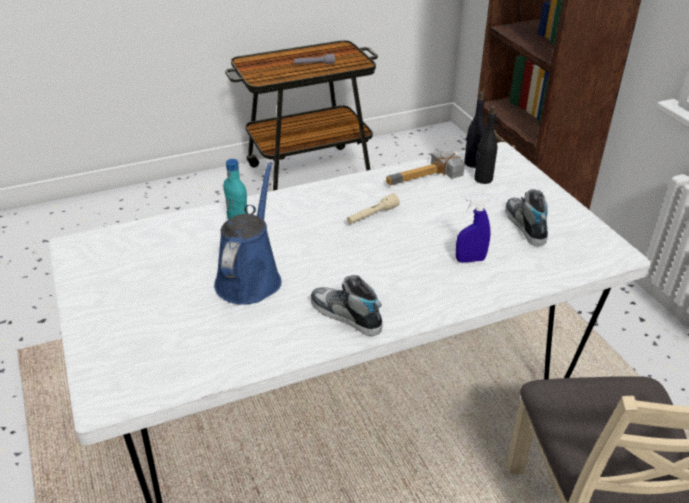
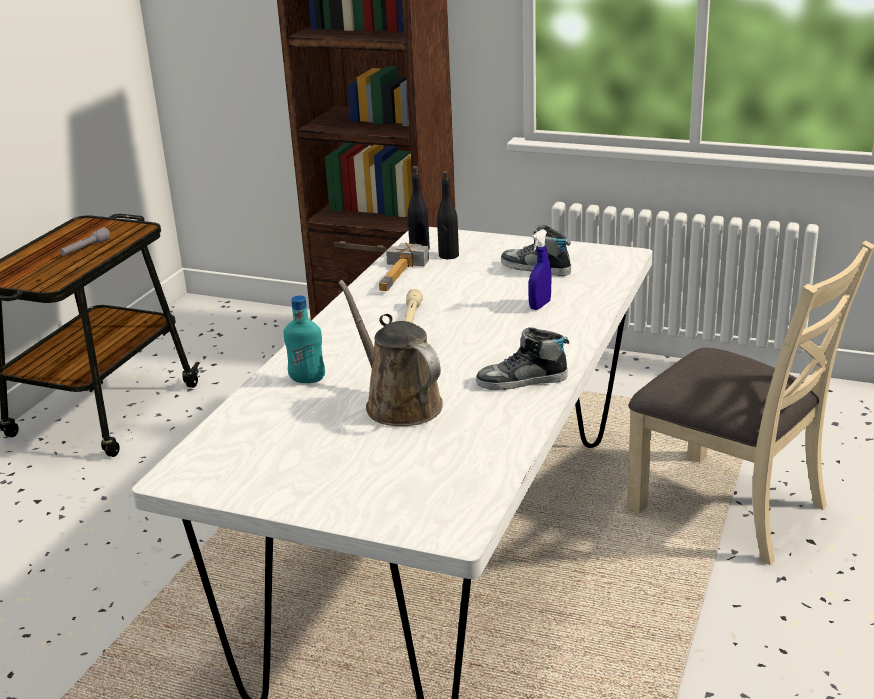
camera: 45 degrees left, 10 degrees down
(250, 277) = (399, 403): blue watering can -> brown watering can

